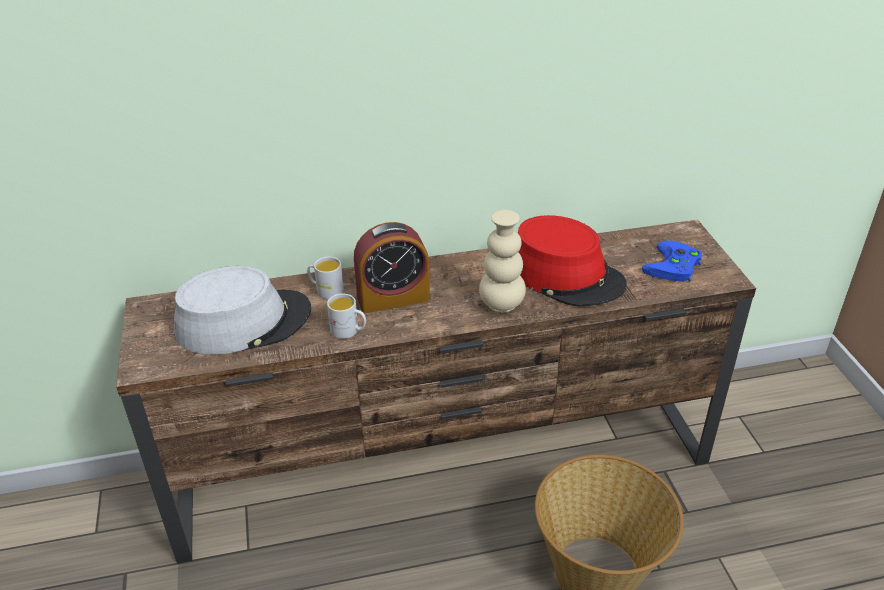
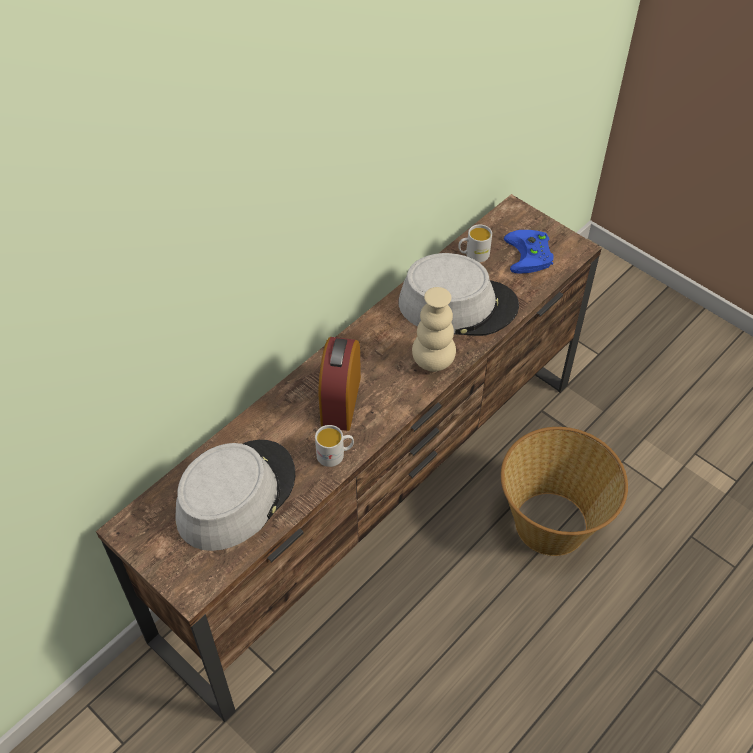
camera: 35 degrees left, 15 degrees up
(326, 290) = (275, 423): white mug -> white mug (473, 255)
(393, 298) = (341, 401): alarm clock -> alarm clock turned 150 degrees clockwise
(566, 275) = (457, 305): red hat -> grey hat

